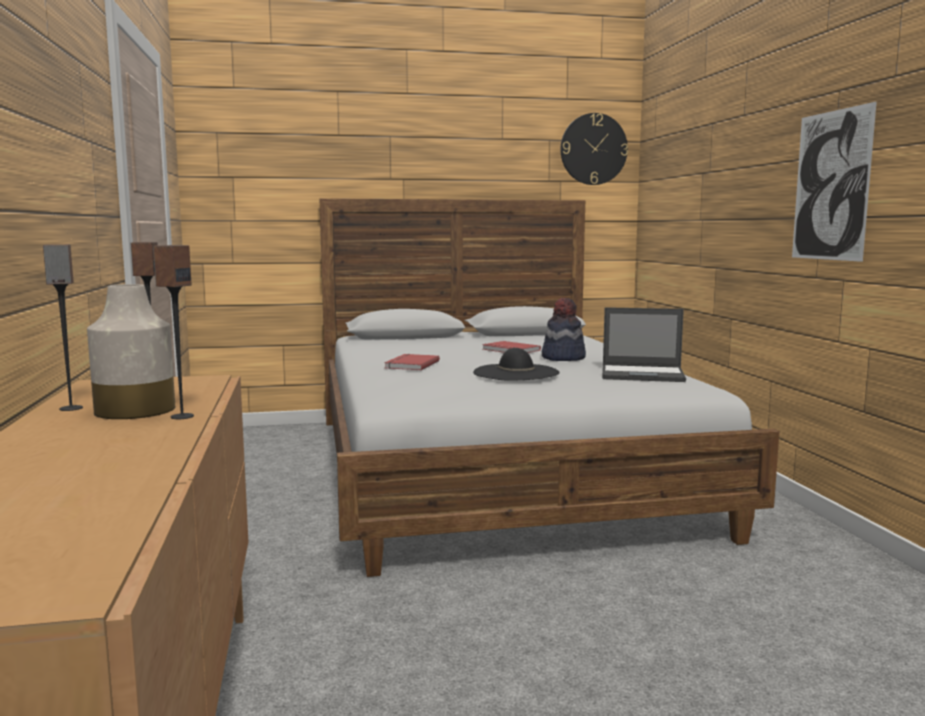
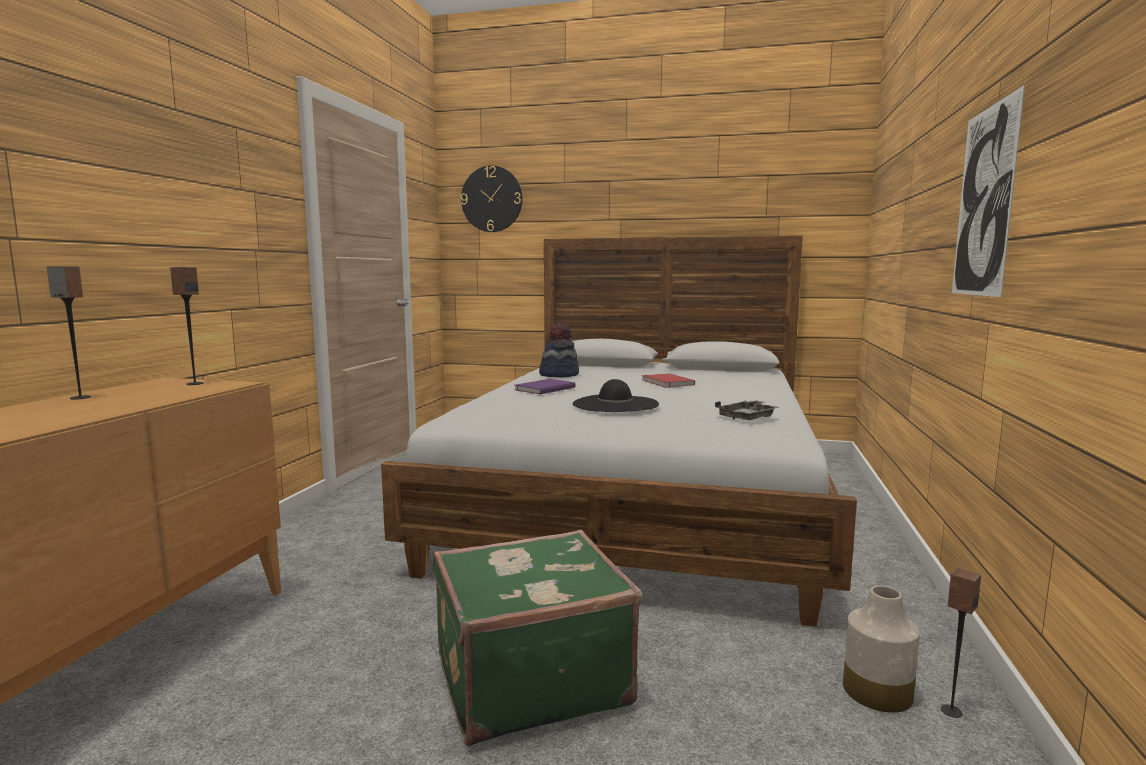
camera: 25 degrees right, 0 degrees up
(134, 410) = (106, 403): beige vase -> beige vase (876, 691)
(181, 416) = (111, 411): speaker -> speaker (950, 711)
(410, 364) = (543, 389): red book -> purple book
(562, 358) = (700, 394): hat -> hat (559, 374)
(586, 629) = (528, 678): none -> green suitcase
(593, 149) = (816, 182): wall clock -> wall clock (492, 199)
(643, 374) = (748, 418): laptop -> grey tray

